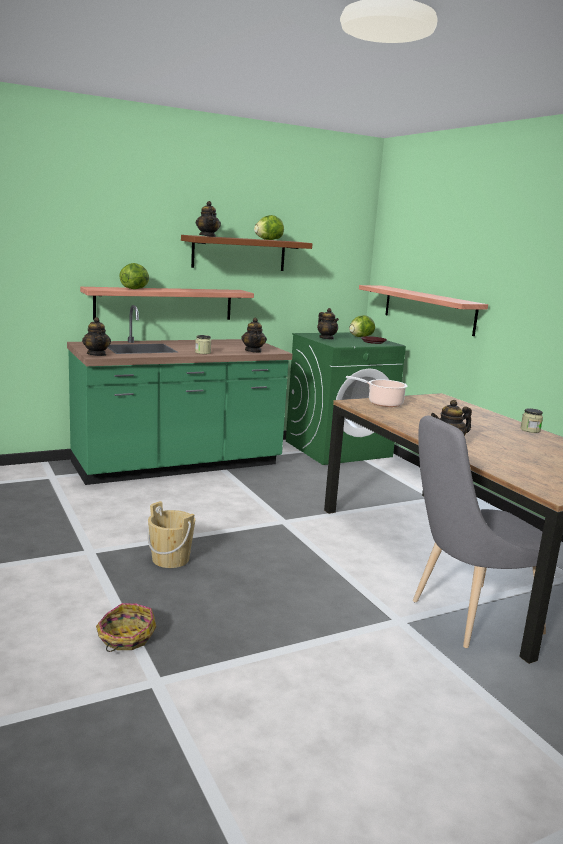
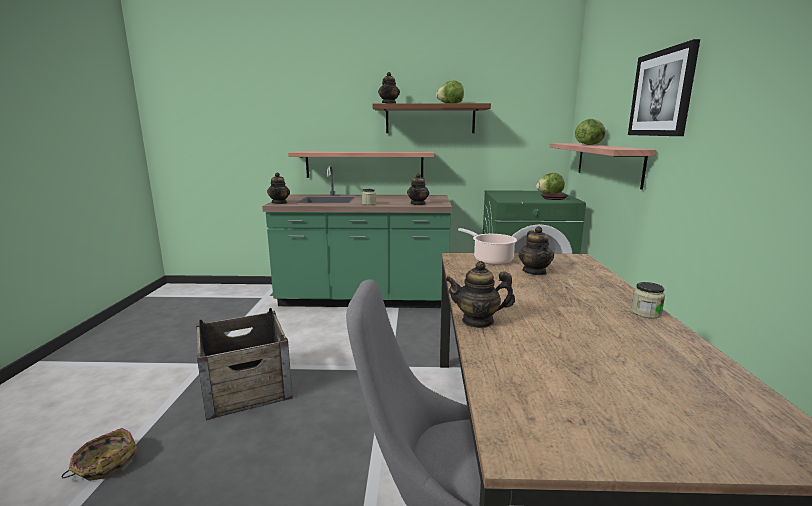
camera: 30 degrees right, 0 degrees up
(135, 289) = (332, 151): lettuce -> lettuce (590, 145)
(170, 559) = (247, 387): beige bucket -> crate
(326, 338) = (508, 195): teapot -> teapot (535, 272)
(491, 259) = (661, 93): none -> picture

